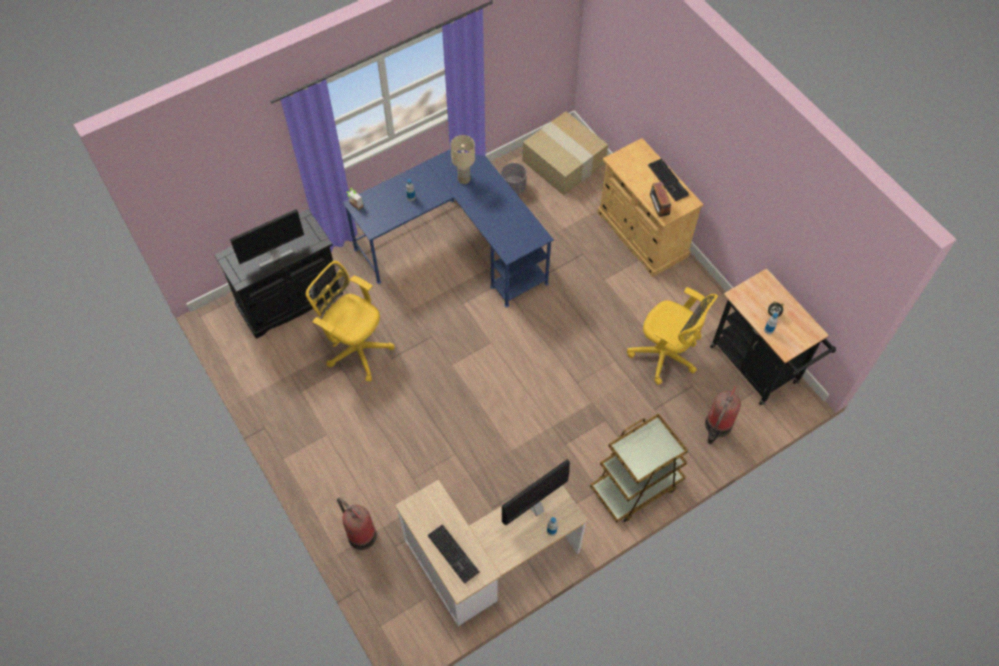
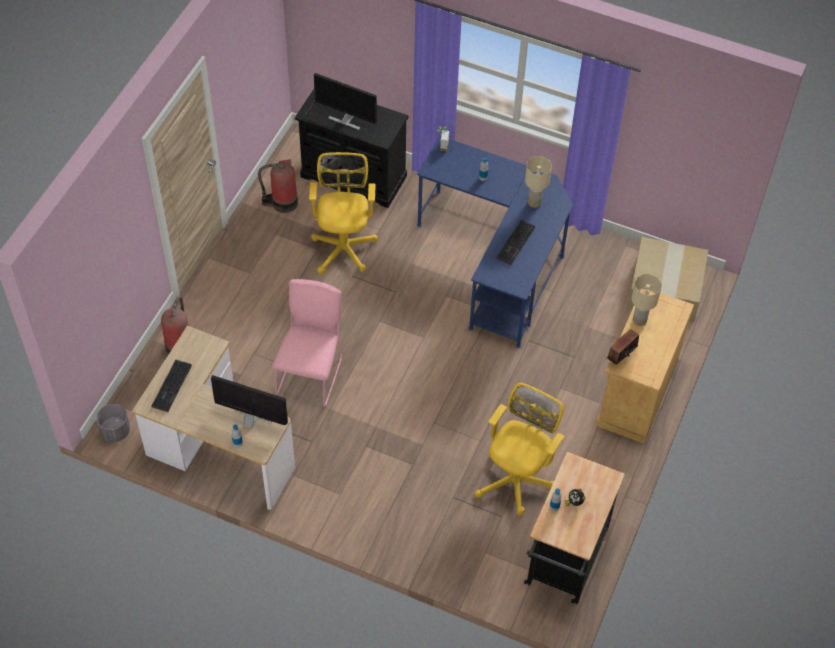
camera: 55 degrees right, 5 degrees down
(465, 444) = (311, 372): none -> pink chair
(513, 187) = (601, 266): grey planter -> grey planter (116, 431)
(633, 178) = (639, 320): none -> beige table lamp
(636, 486) = (364, 521): brown cart -> none
(665, 356) = (517, 478): yellow office chair -> yellow office chair turned 150 degrees counterclockwise
(669, 180) = (662, 350): keyboard -> keyboard (516, 244)
(717, 426) = (474, 558): fire extinguisher -> fire extinguisher (282, 203)

